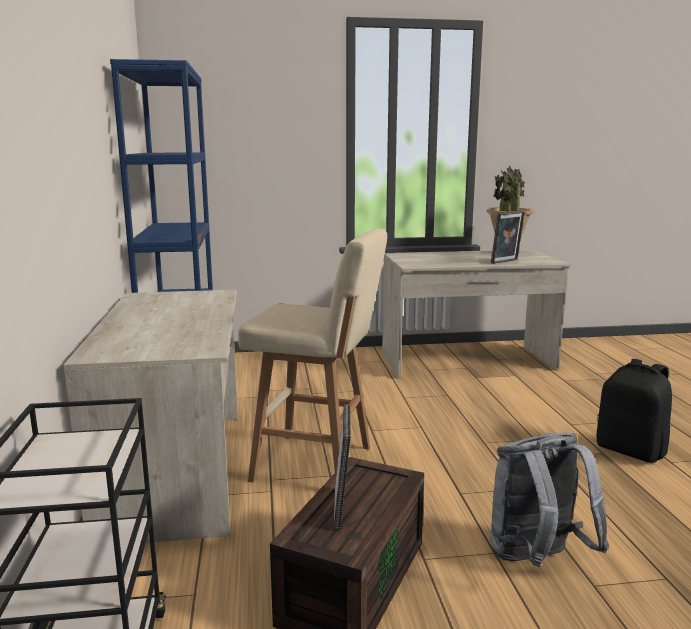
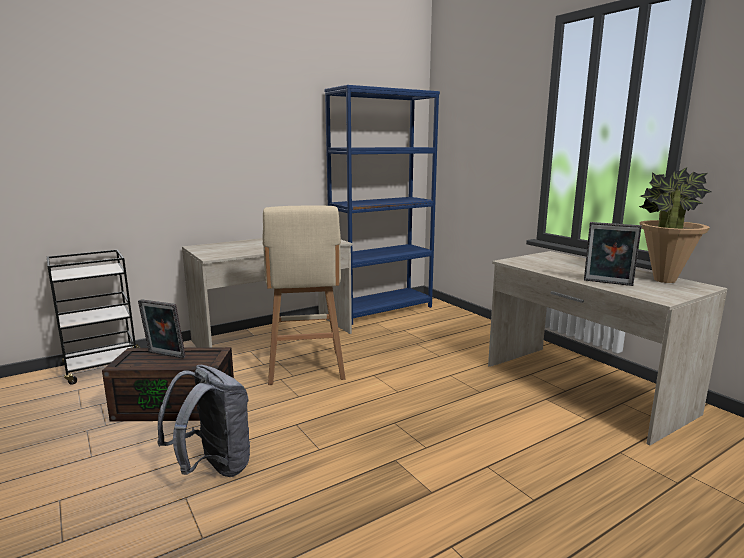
camera: 65 degrees right, 0 degrees up
(342, 508) = (165, 355): picture frame -> picture frame turned 45 degrees clockwise
(631, 450) = (455, 513): black backpack -> none

